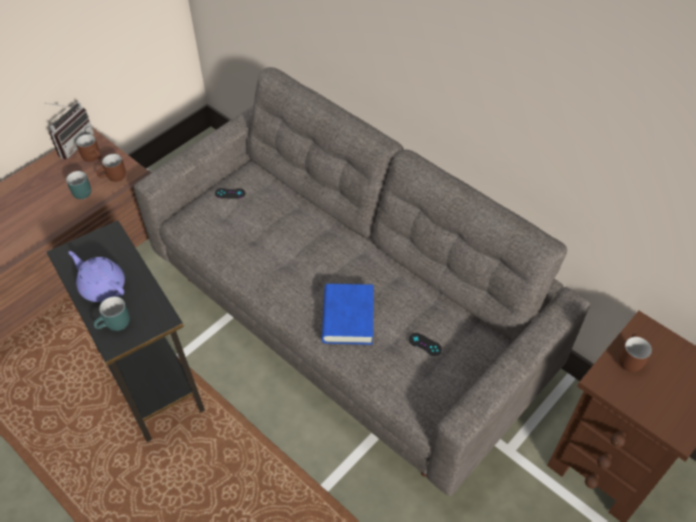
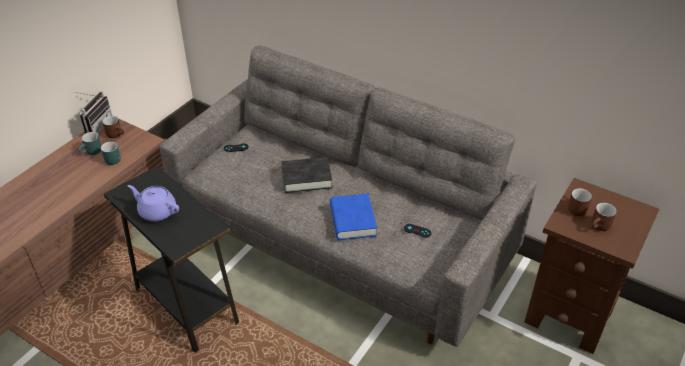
camera: 10 degrees left, 10 degrees down
(114, 178) = (137, 147): brown mug -> brown mug (600, 227)
(115, 325) = (175, 236): turquoise mug -> turquoise mug (92, 152)
(305, 248) = (306, 178): none -> black book

